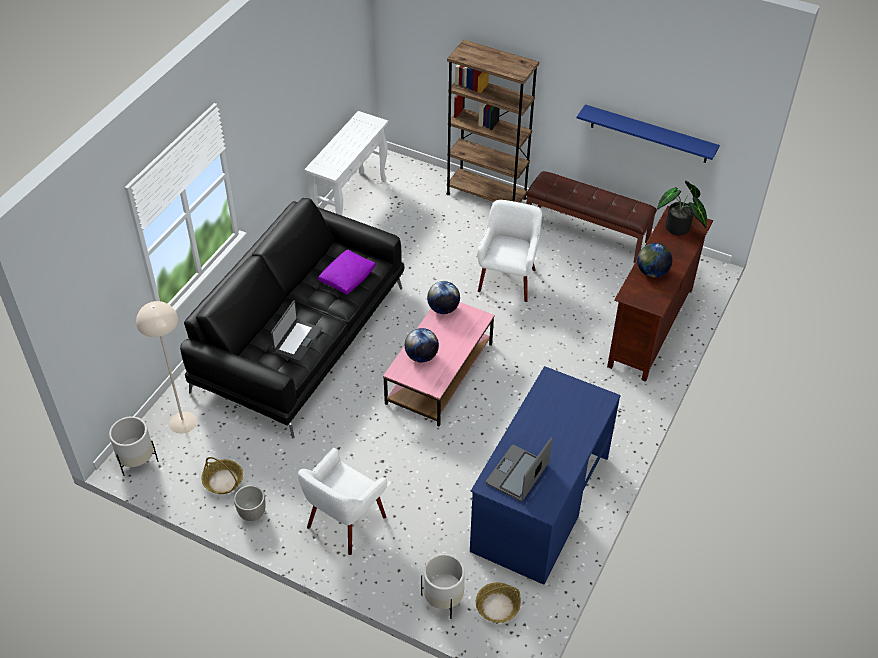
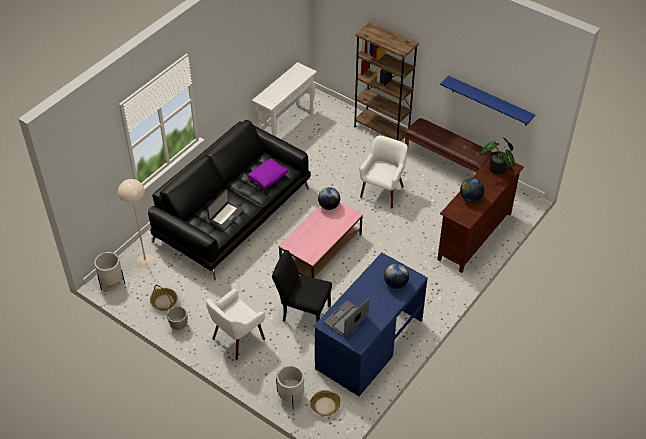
camera: 10 degrees right, 0 degrees up
(421, 356) = (307, 236): globe -> globe (395, 283)
(433, 469) = (302, 312): none -> black chair

